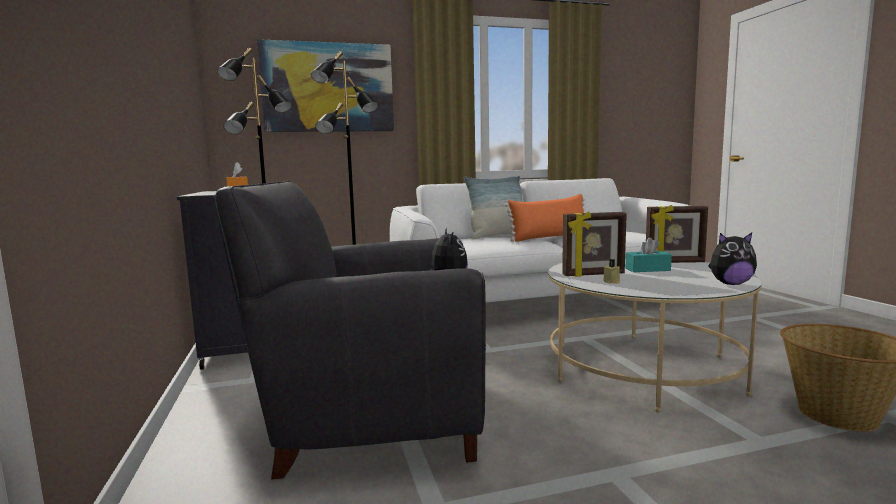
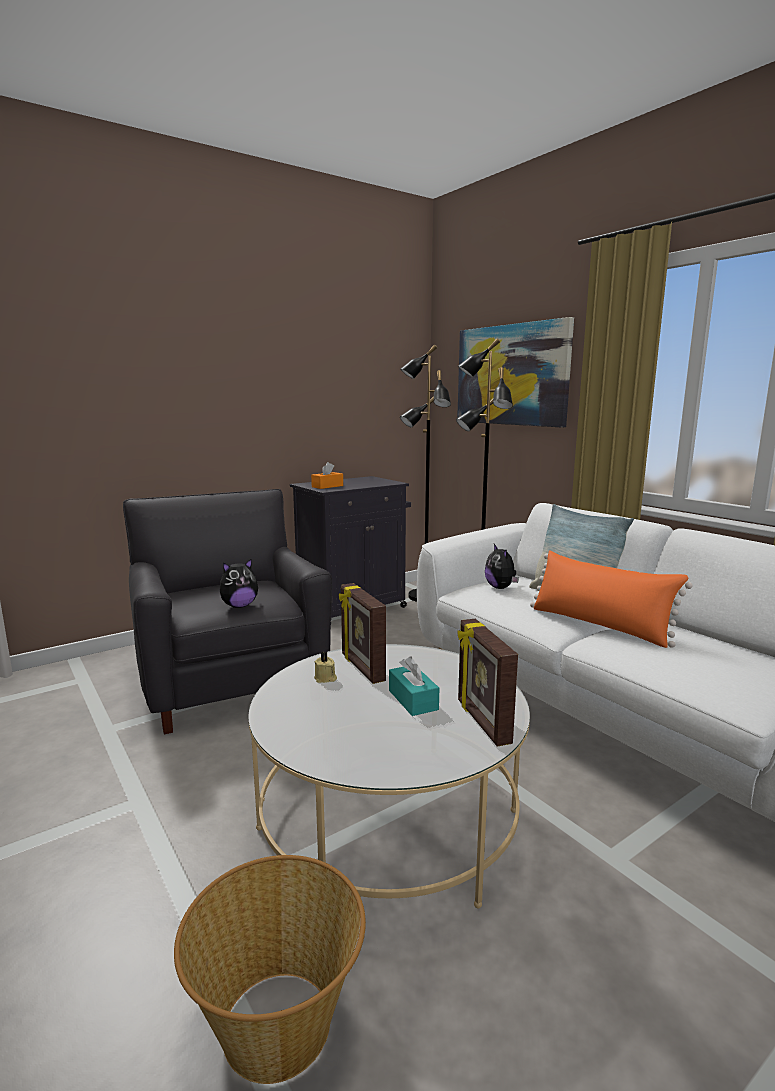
camera: 70 degrees right, 5 degrees up
(730, 284) = (332, 756): plush toy -> plush toy (501, 587)

